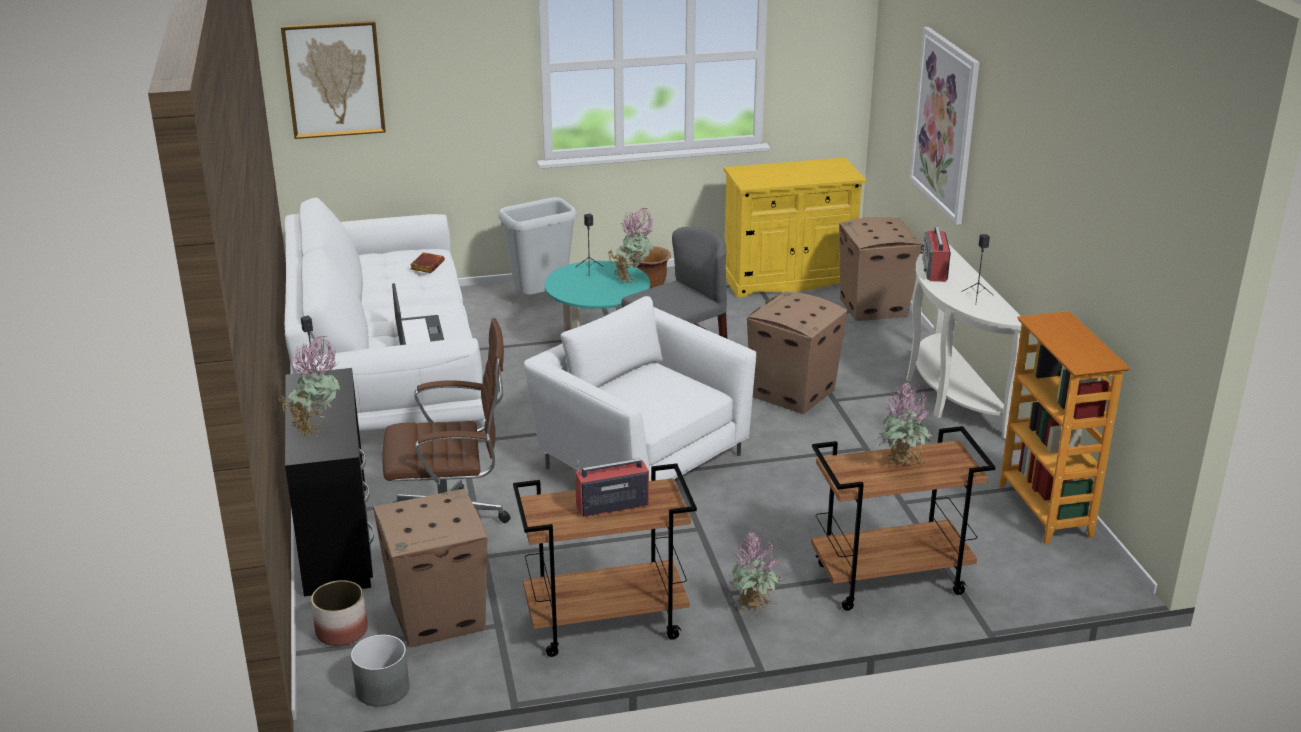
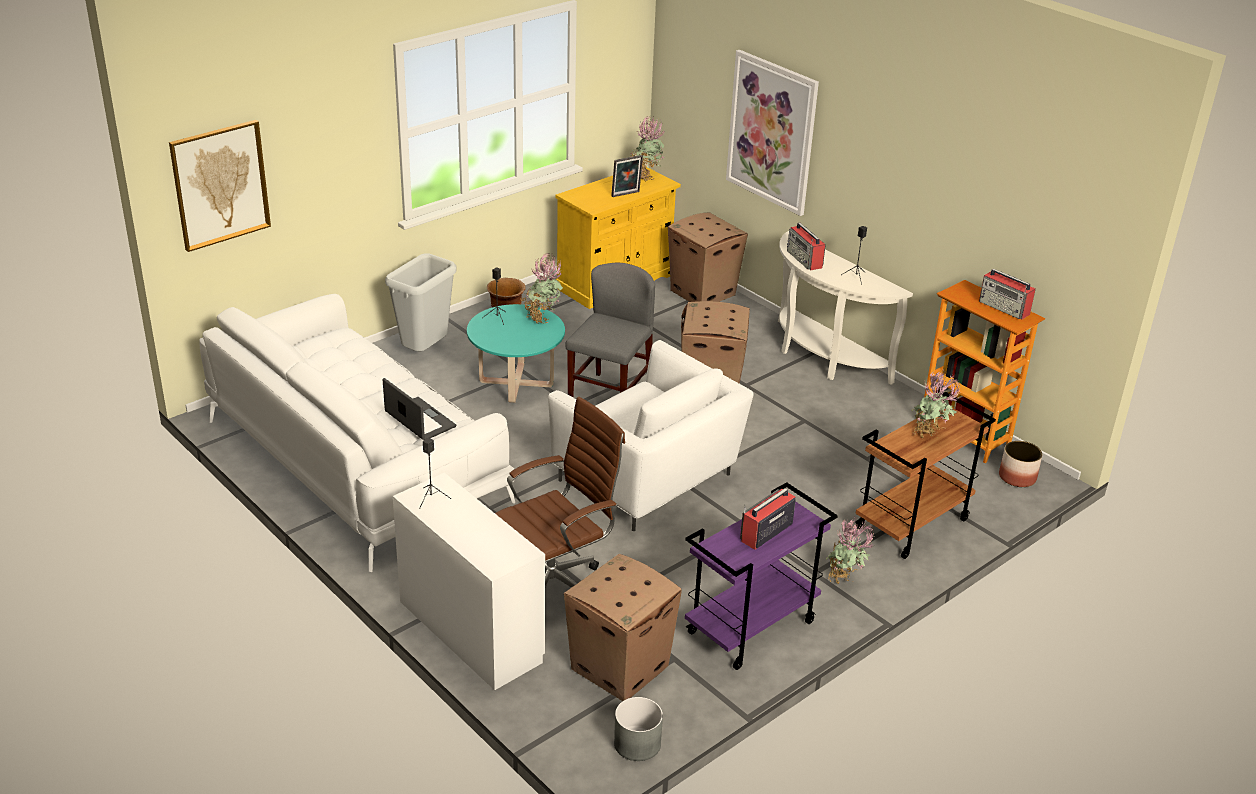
camera: 30 degrees left, 5 degrees up
(316, 428) = (480, 539): potted plant -> potted plant (645, 176)
(335, 539) = (470, 631): black desk -> white desk
(342, 631) = (557, 709): planter -> planter (1017, 477)
(427, 265) = (351, 348): brown book -> none
(604, 624) = (750, 629): brown cart -> purple cart
(640, 459) = (648, 480): white armchair -> white armchair turned 150 degrees counterclockwise
(796, 179) = (626, 194): none -> picture frame
(1087, 347) = (1004, 308): none -> radio

